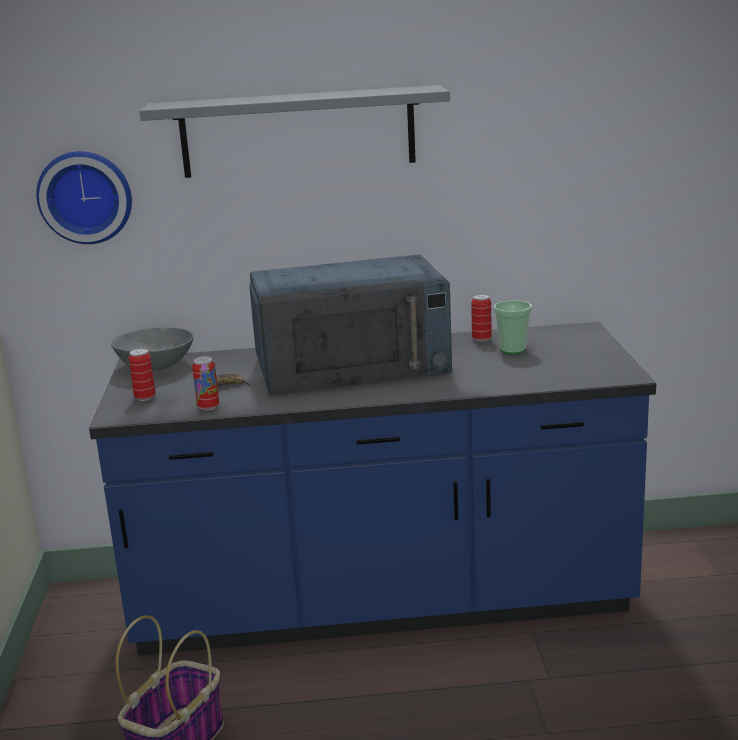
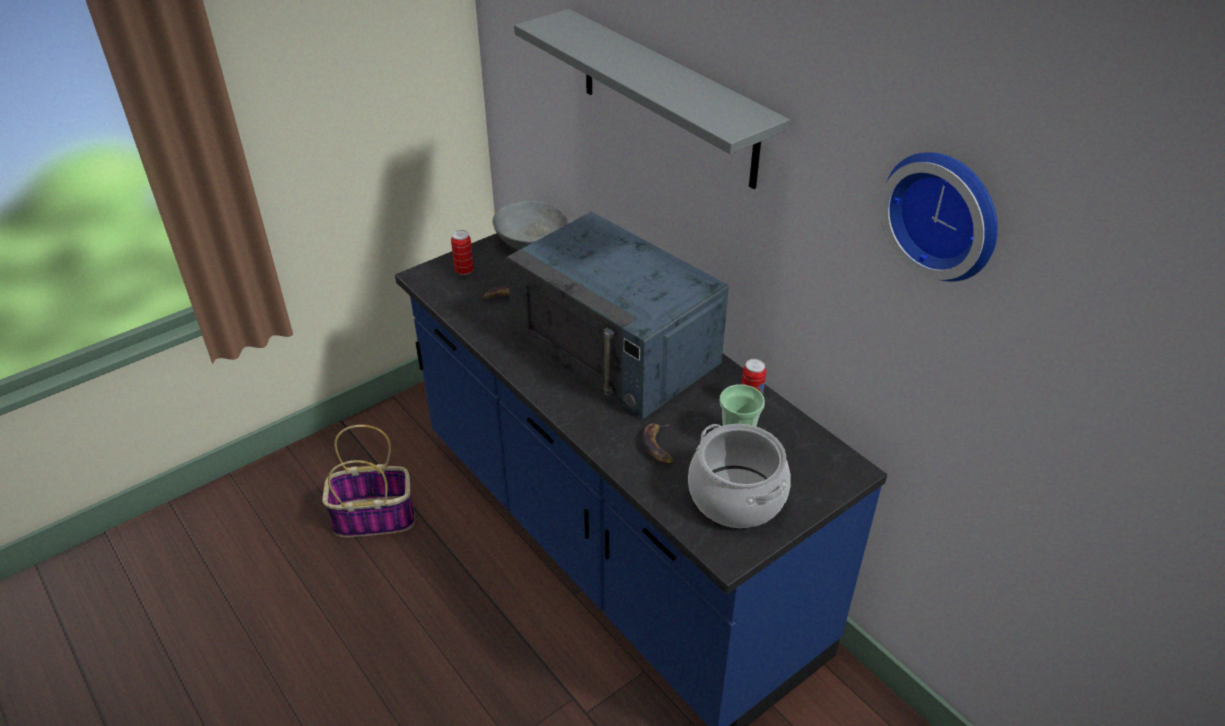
camera: 55 degrees right, 20 degrees up
(86, 196) = (530, 70): wall clock -> wall clock (945, 213)
(208, 407) = (466, 311): can -> none
(490, 373) = (659, 446): none -> banana
(572, 362) = (736, 497): none -> cooking pot

